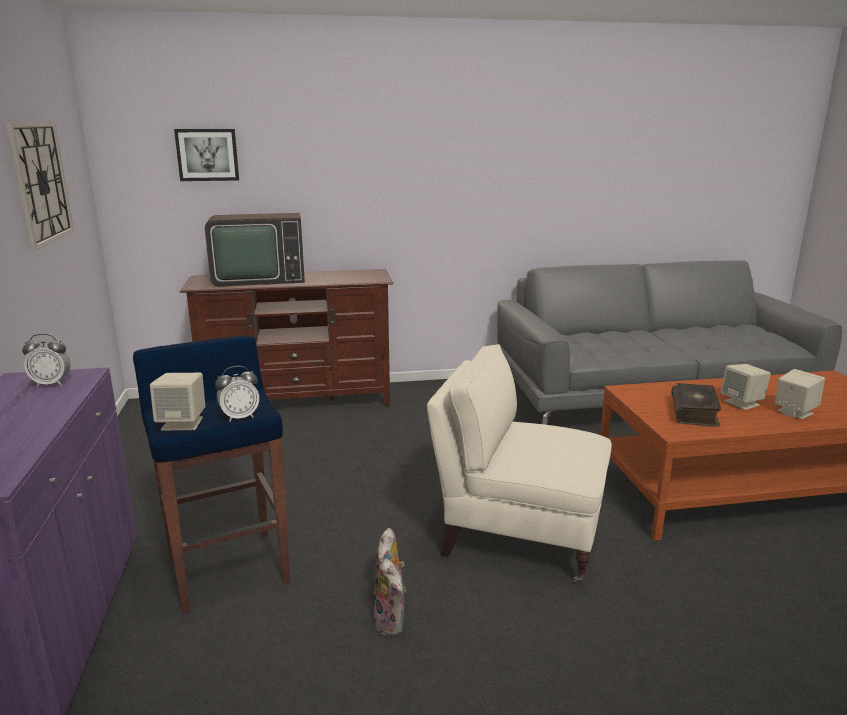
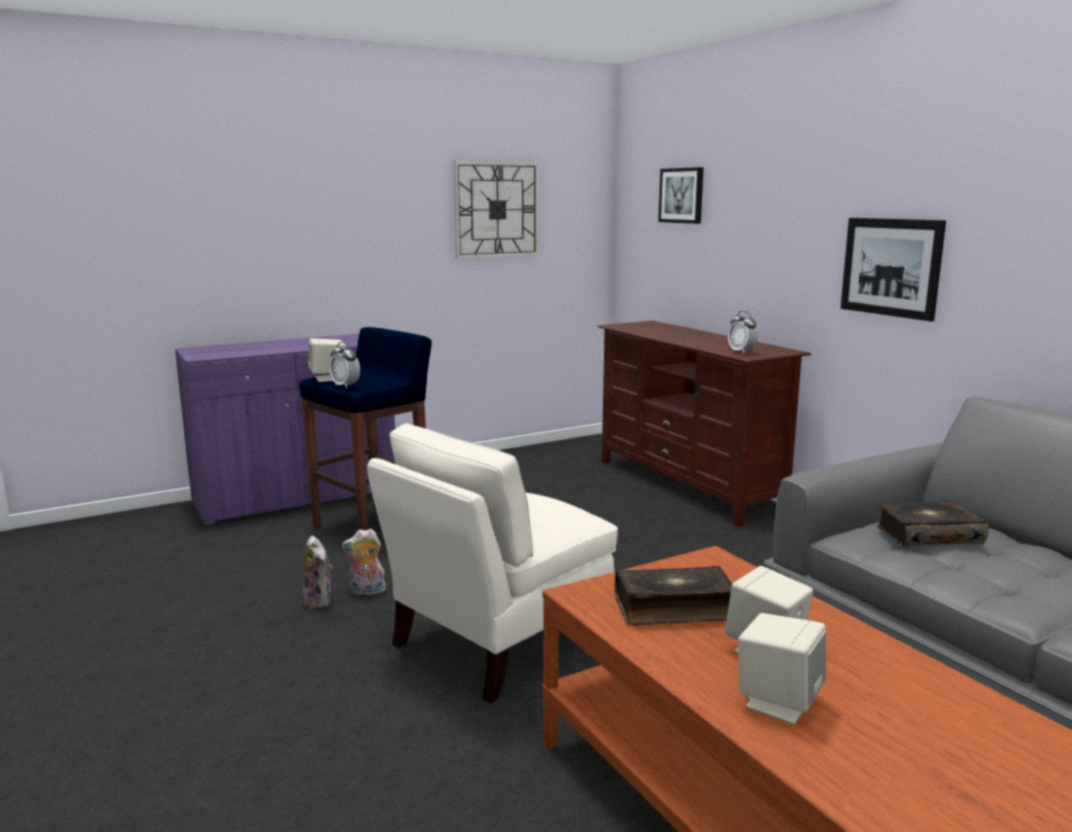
camera: 70 degrees right, 5 degrees down
(51, 383) = (351, 341): alarm clock -> alarm clock (741, 352)
(258, 279) = (673, 332): television -> none
(392, 623) = (320, 601): plush toy -> plush toy turned 75 degrees counterclockwise
(439, 200) = (890, 267): none -> picture
(517, 534) = (497, 641): beige armchair -> beige armchair turned 135 degrees counterclockwise
(590, 344) = (928, 535): none -> book

